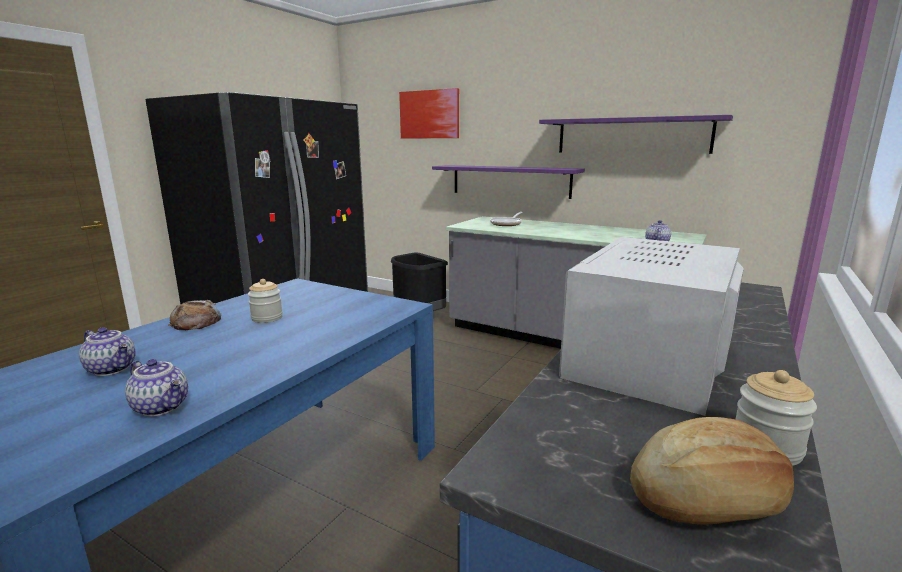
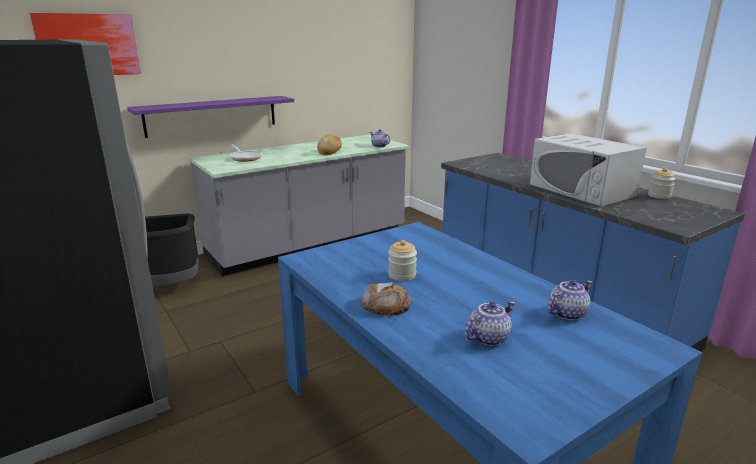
camera: 65 degrees left, 5 degrees up
(632, 136) = (314, 65): purple shelf -> none
(708, 500) = (691, 209): bread -> bread (329, 152)

